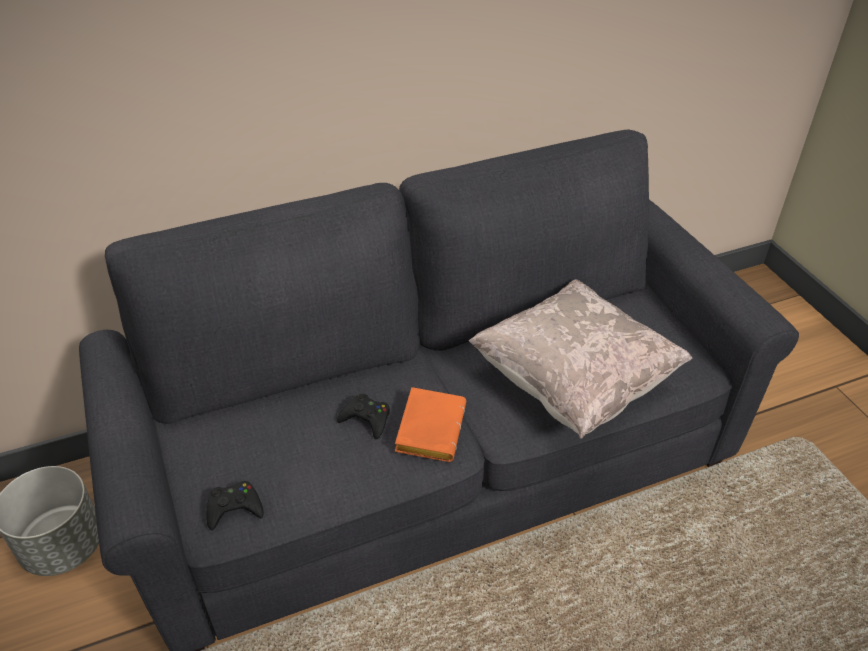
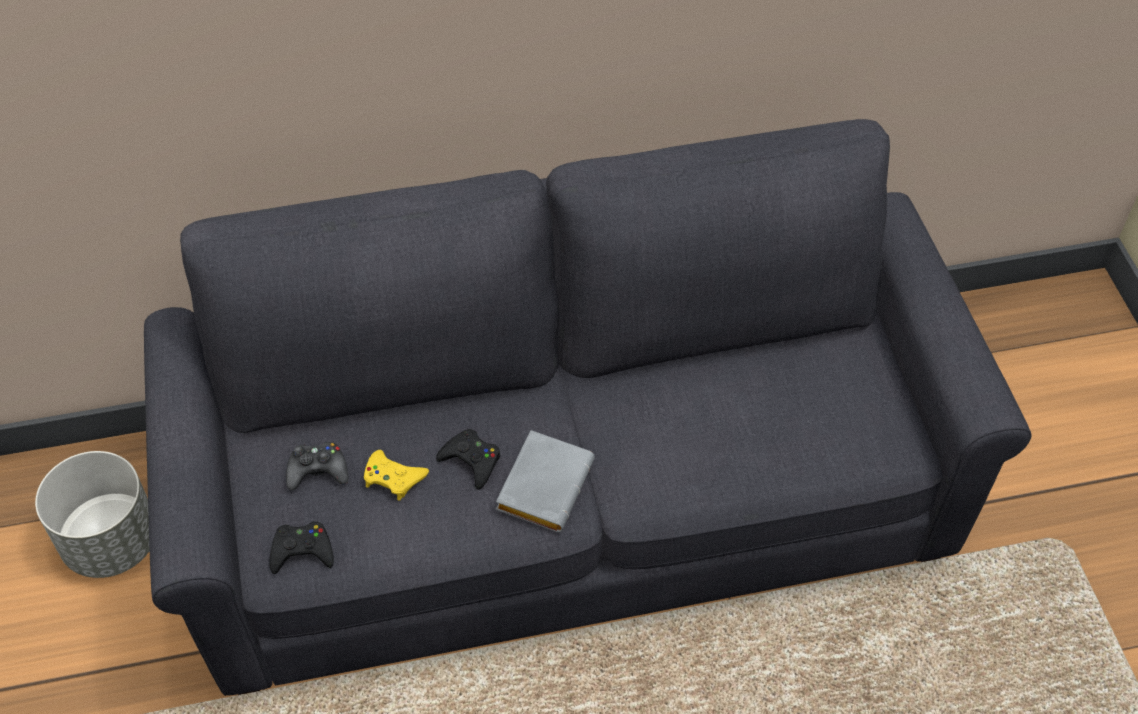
camera: 10 degrees right, 10 degrees up
(239, 444) = (317, 471): none -> black game controller
(304, 440) = (393, 478): none -> yellow game controller
(428, 427) = (543, 483): orange book -> grey book
(573, 383) = (736, 449): beige pillow -> none

